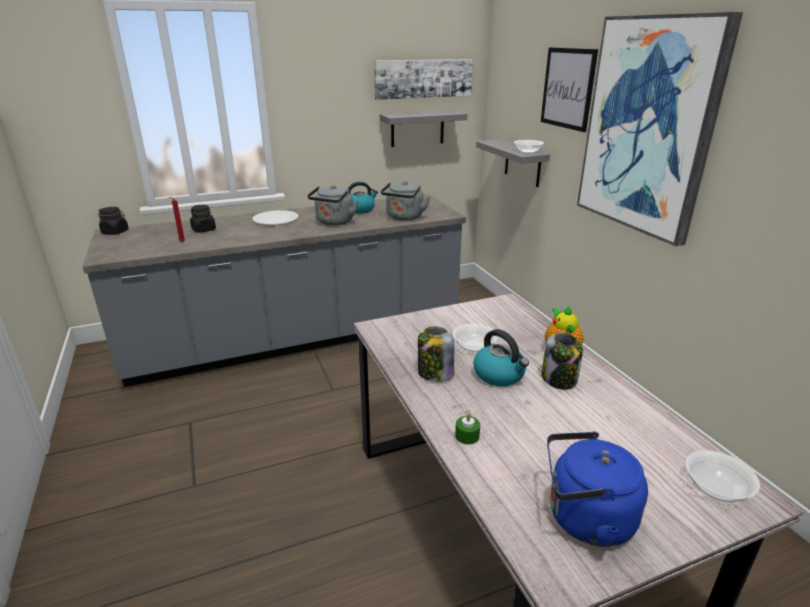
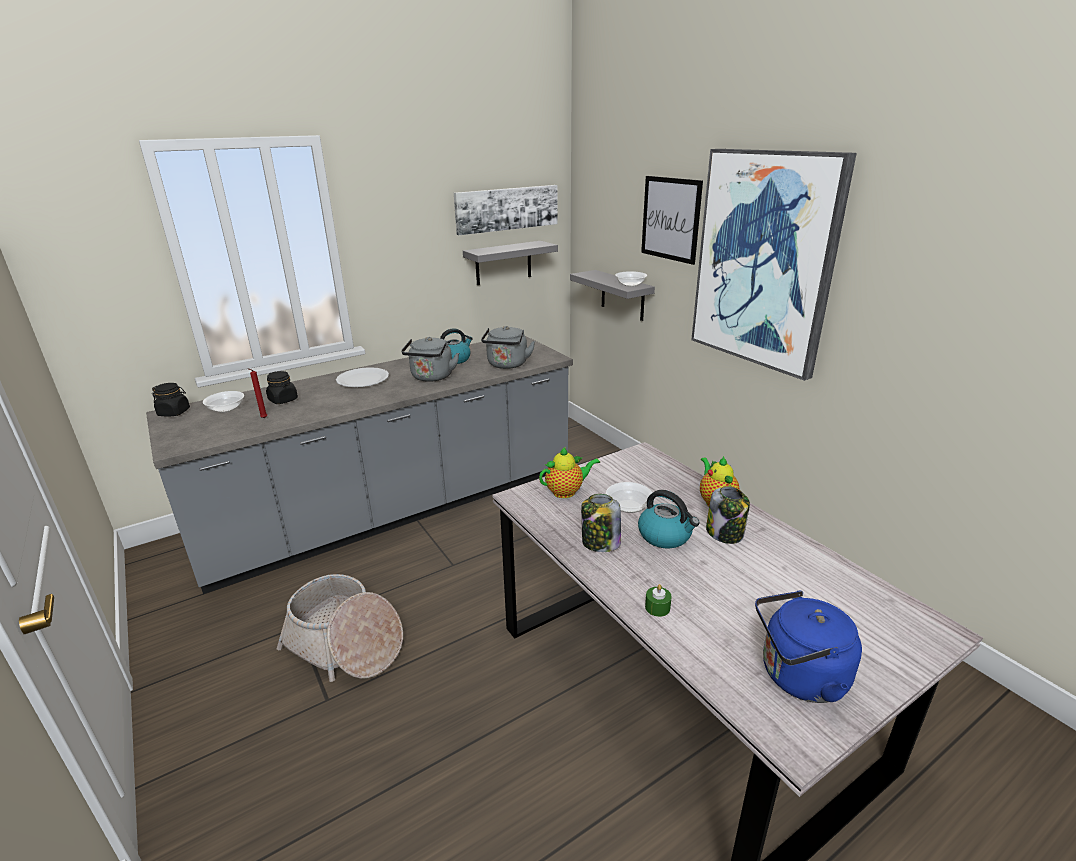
camera: 10 degrees left, 0 degrees up
(223, 443) = (345, 645): none -> basket
(421, 327) = (566, 492): none -> teapot
(716, 488) = (903, 626): bowl -> bowl (226, 409)

